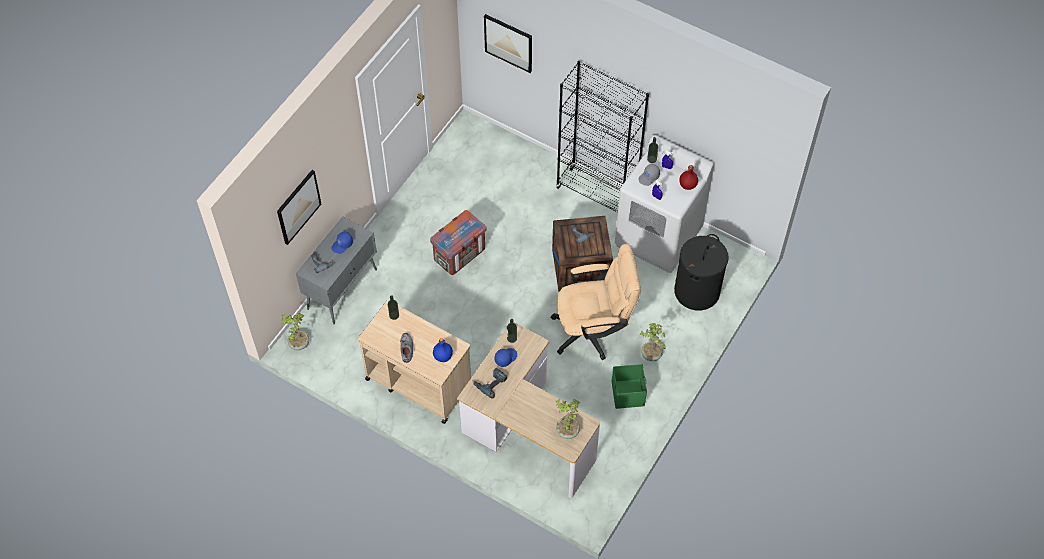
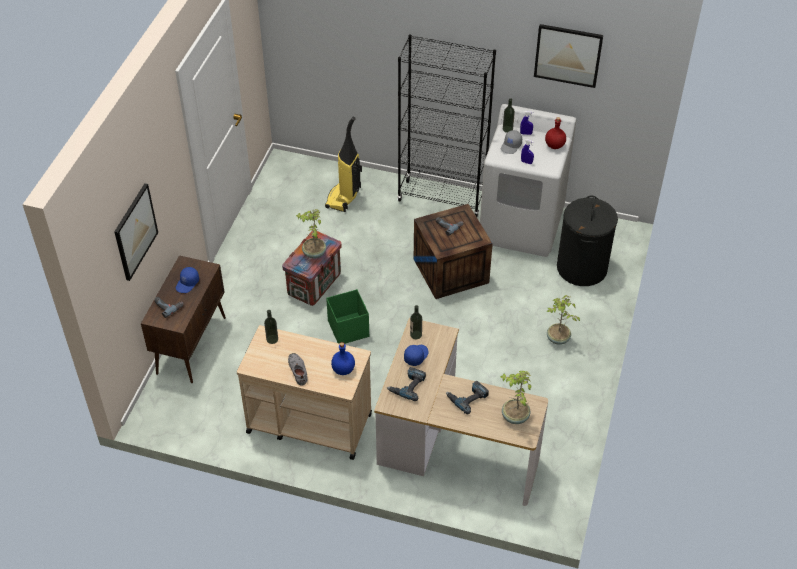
camera: 15 degrees left, 10 degrees down
(298, 344) = (156, 412): potted plant -> potted plant (313, 253)
(342, 289) = (192, 345): grey cabinet -> brown cabinet
(508, 43) = (323, 41): picture -> picture (568, 55)
(510, 174) = (344, 198): none -> vacuum cleaner
(535, 405) = (467, 397): none -> power drill
(594, 330) = (487, 328): beige office chair -> none
(628, 393) = (548, 383): green storage box -> green storage box (348, 328)

